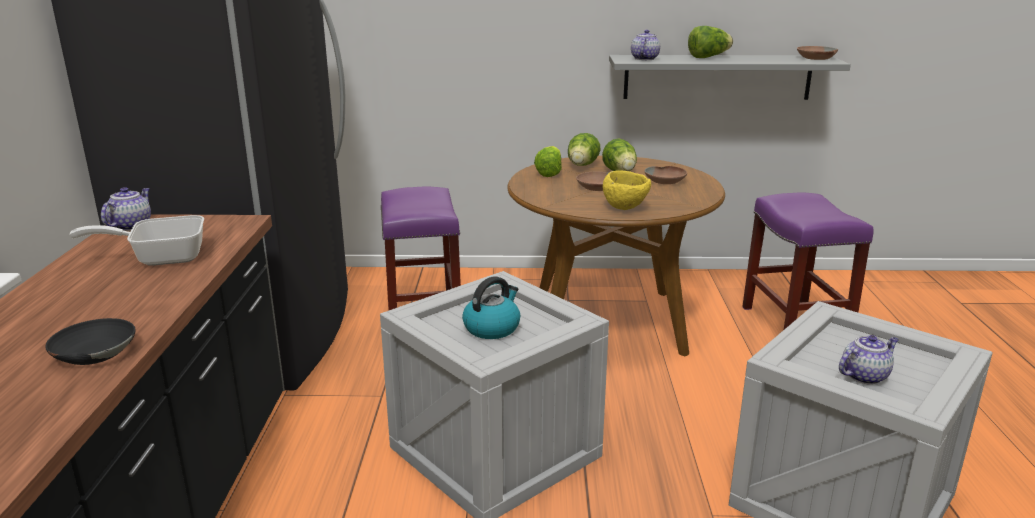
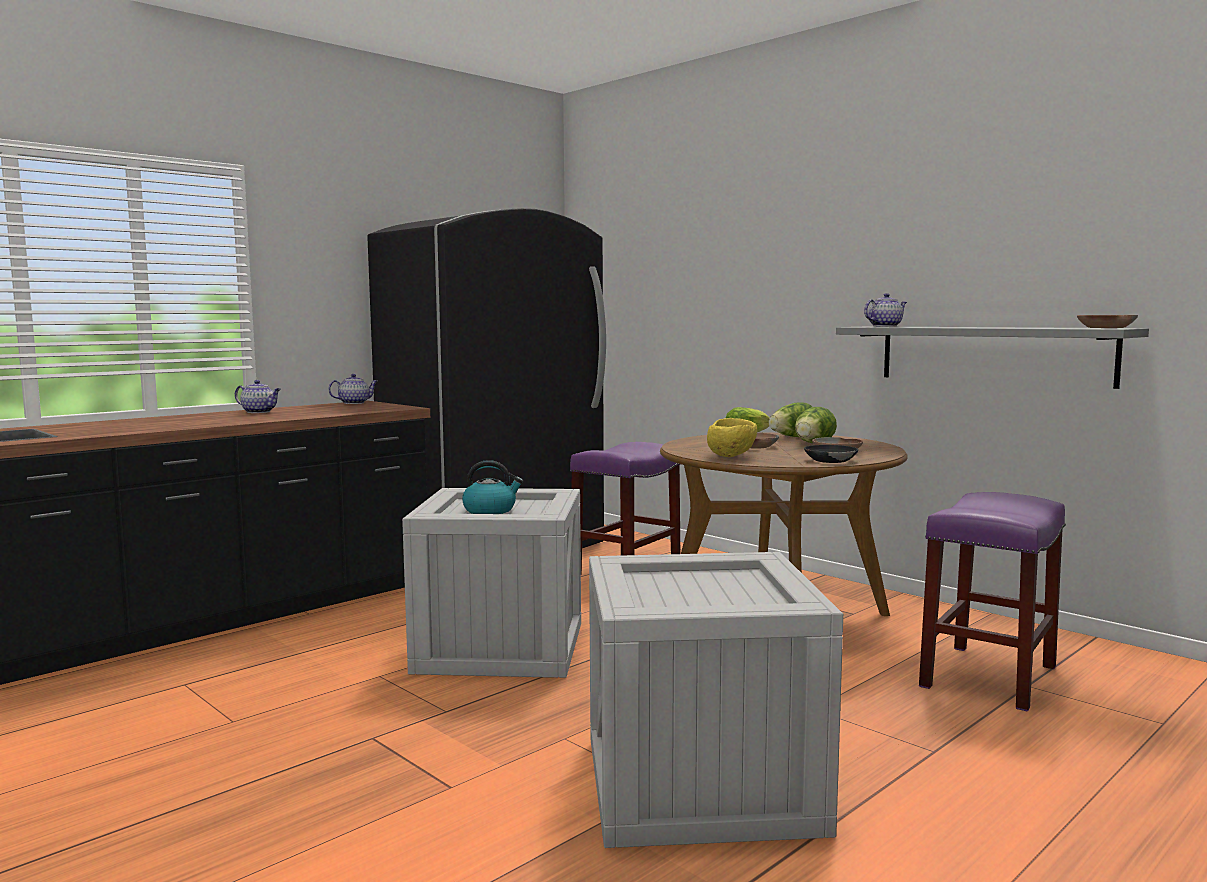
camera: 45 degrees right, 15 degrees down
(93, 352) = (189, 424): black bowl -> black bowl (829, 460)
(160, 257) = (322, 411): frying pan -> none
(708, 57) = (965, 326): lettuce -> none
(864, 375) = (670, 593): teapot -> teapot (259, 412)

